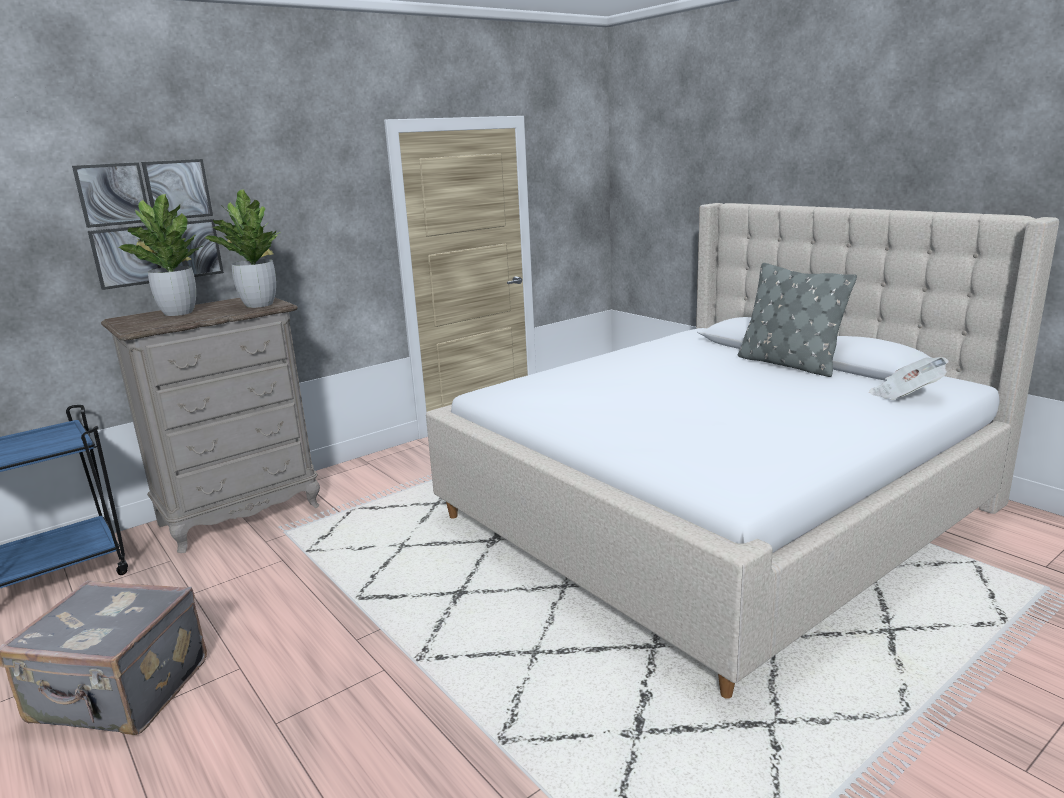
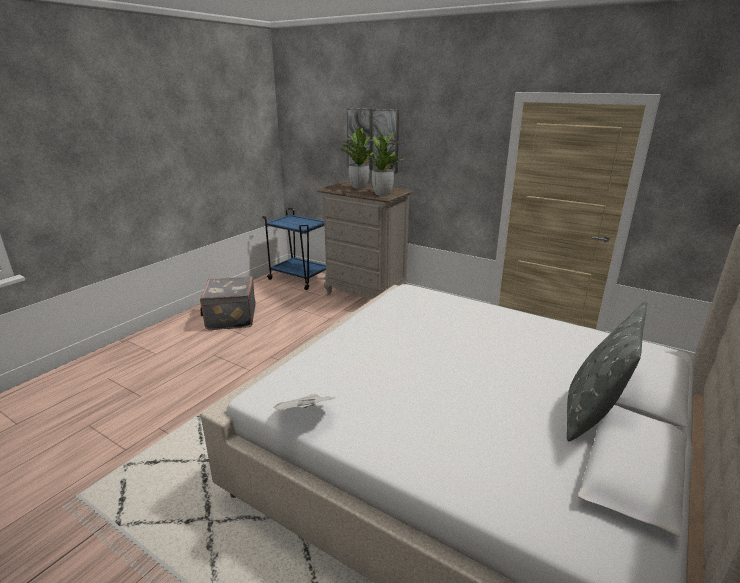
camera: 70 degrees right, 5 degrees up
(905, 395) = (541, 501): newspaper -> newspaper (306, 415)

